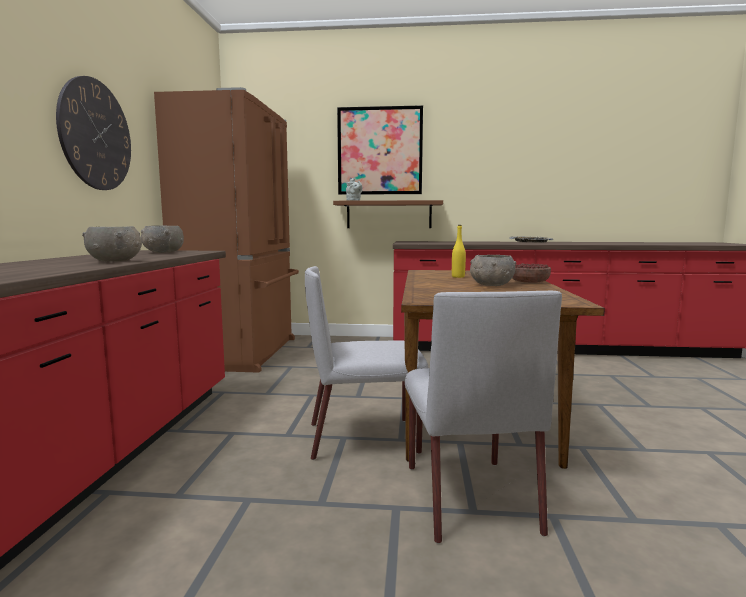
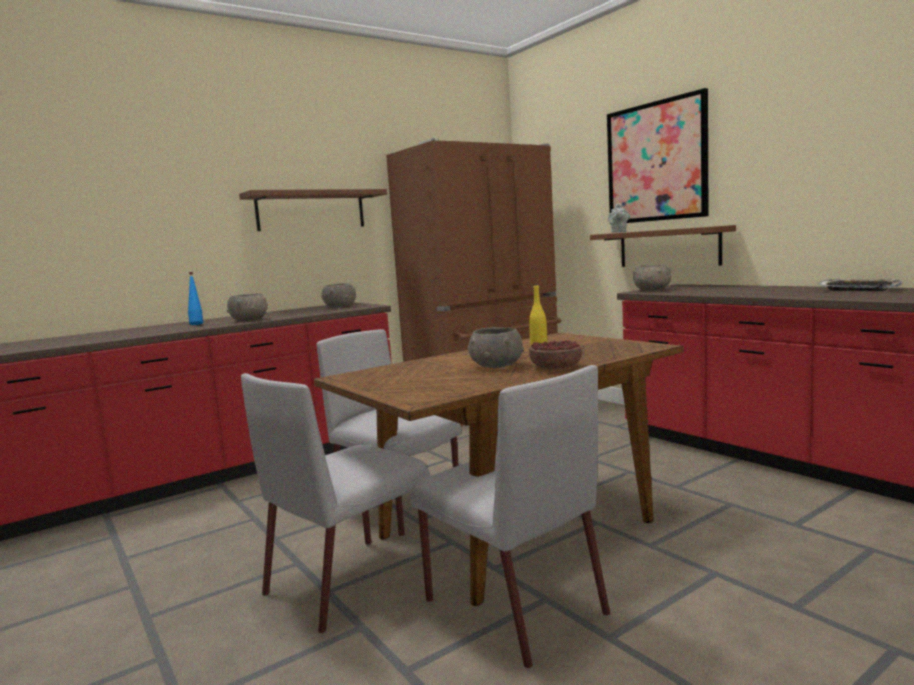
camera: 50 degrees right, 0 degrees up
(43, 266) = (197, 324): none -> blue bottle
(96, 135) = (311, 211): wall clock -> brown shelf
(408, 242) = (652, 290): none -> grey bowl
(580, 458) = (512, 606): none -> grey chair

